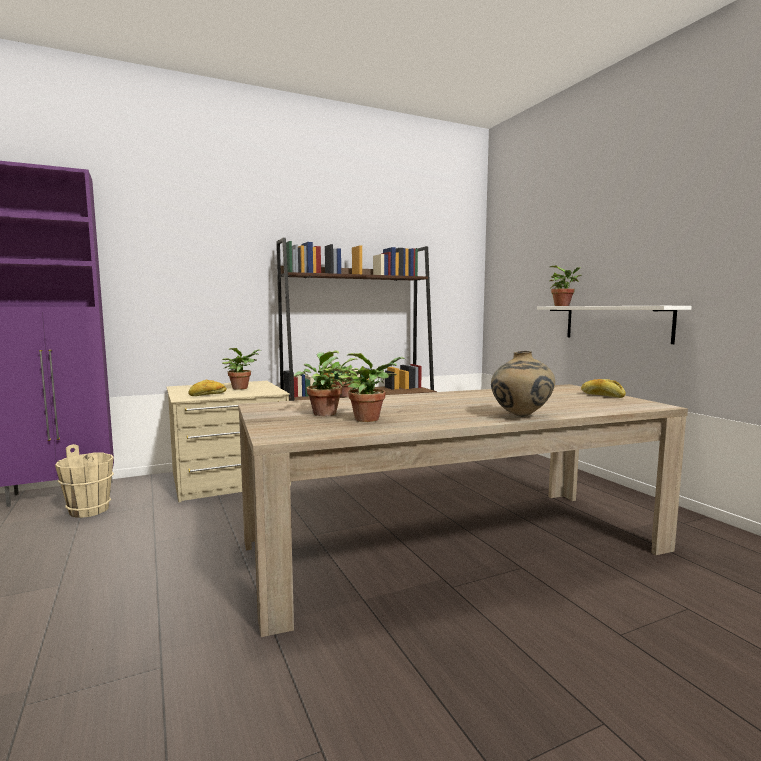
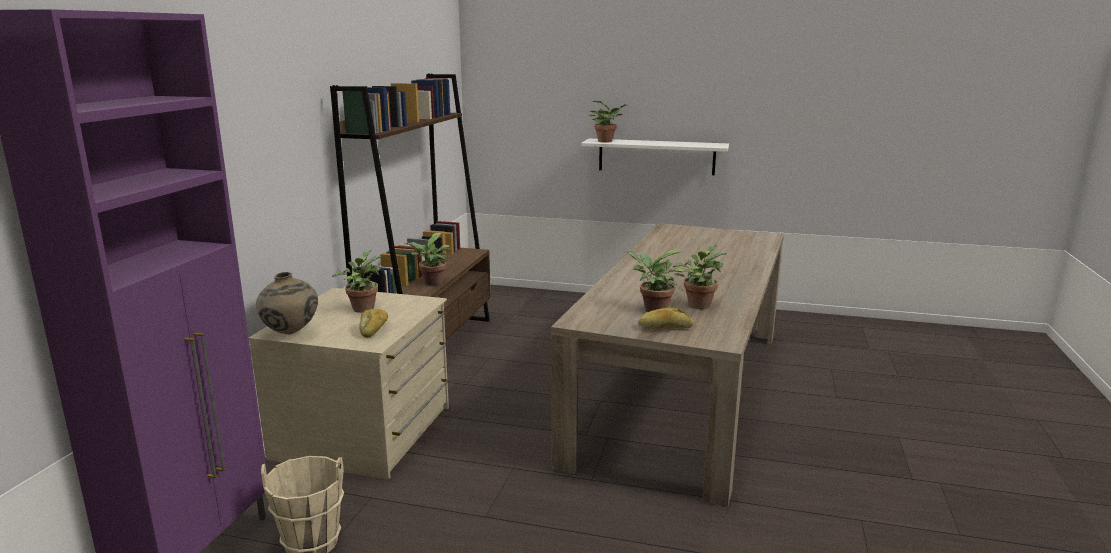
camera: 50 degrees left, 10 degrees up
(521, 416) = (752, 270): beige vase -> beige vase (291, 333)
(602, 395) = (716, 233): bread -> bread (665, 328)

